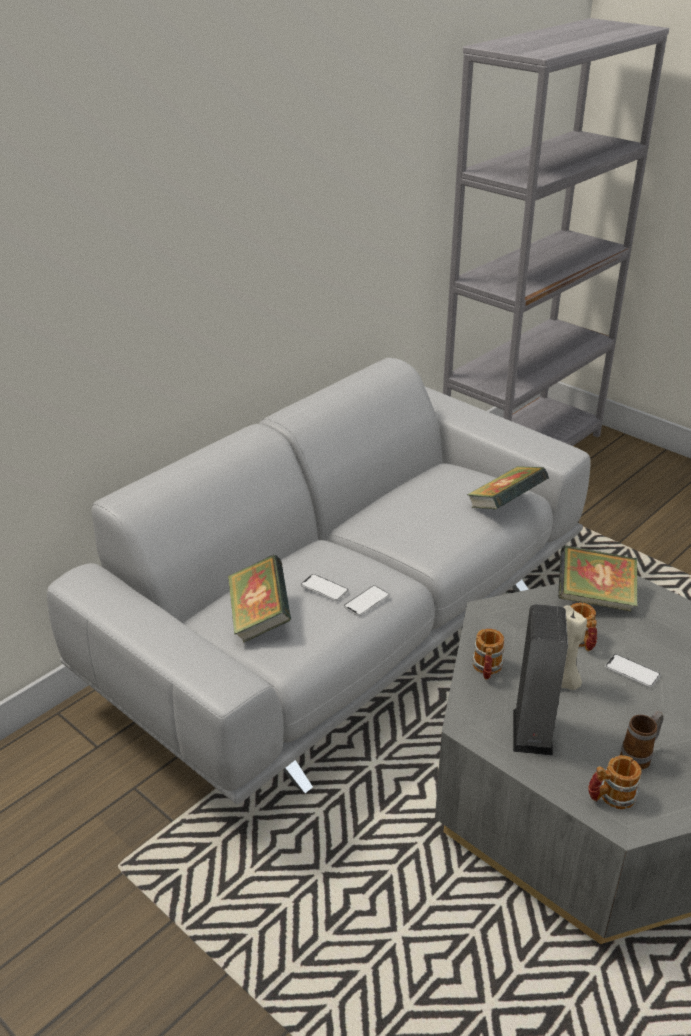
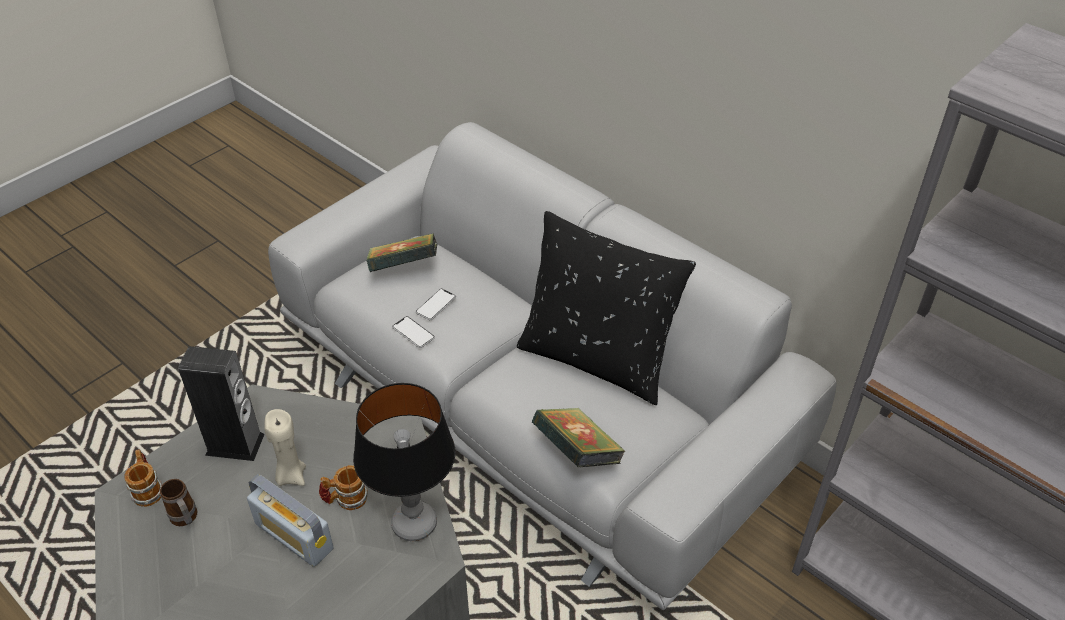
camera: 90 degrees right, 10 degrees up
(388, 500) = (597, 358): none -> black pillow
(487, 669) = (319, 420): mug -> none
(594, 598) = (414, 524): book -> table lamp
(632, 671) = (294, 536): phone -> radio

